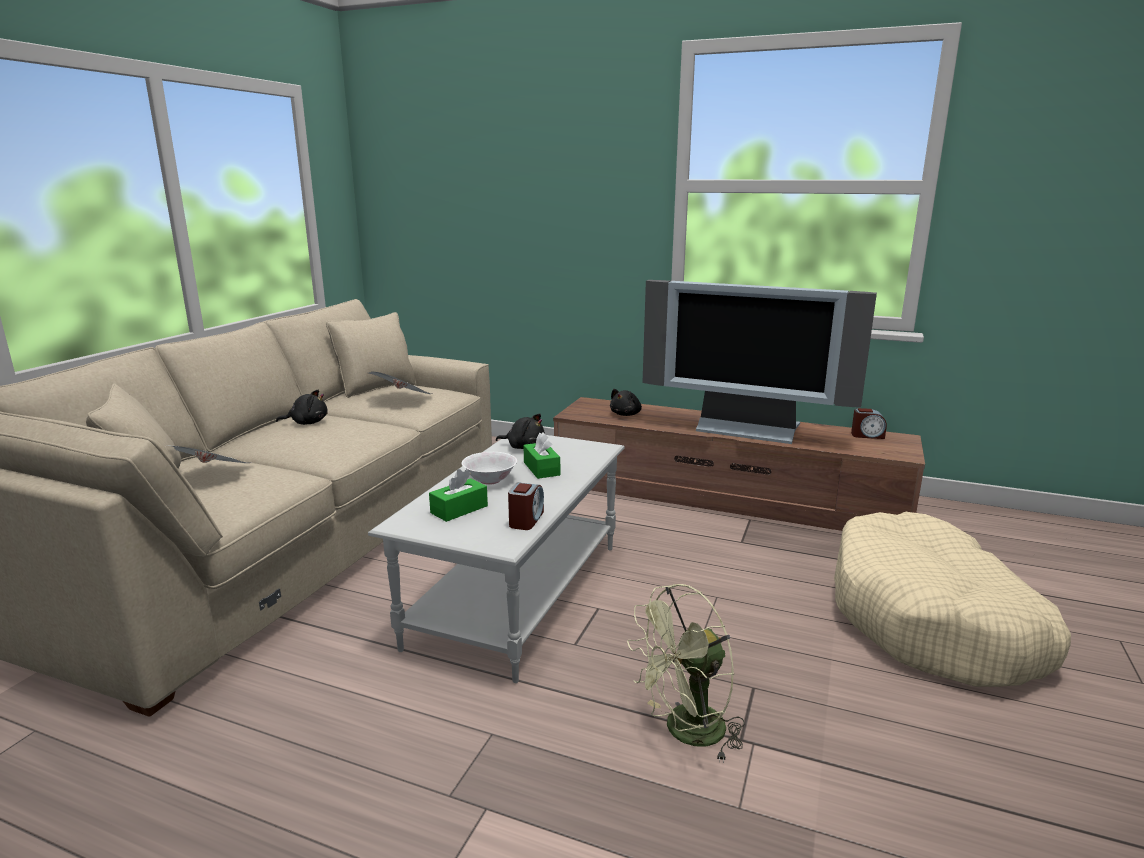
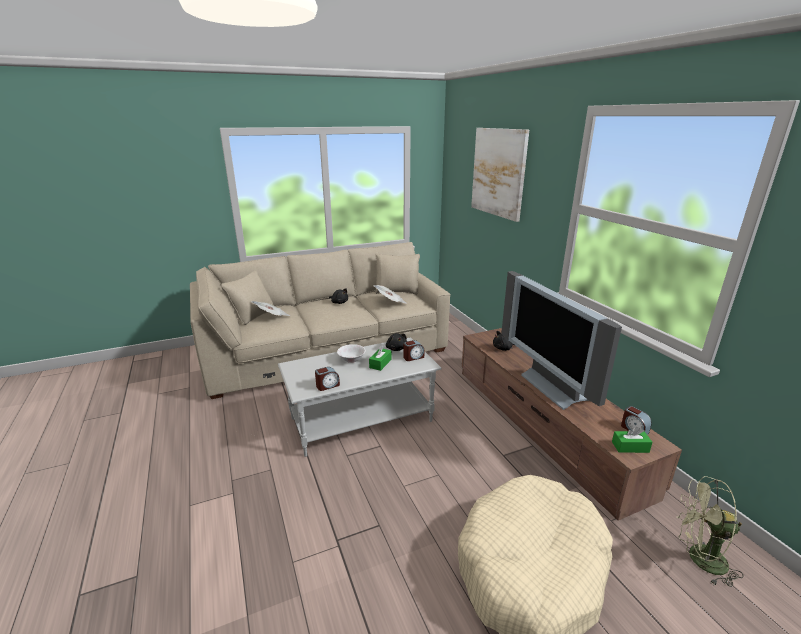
camera: 45 degrees right, 5 degrees up
(459, 509) = (317, 368): green tissue box -> green tissue box (630, 447)
(509, 157) = (498, 172): none -> picture
(568, 447) = (413, 357): none -> alarm clock
(685, 733) = (323, 520): green fan -> green fan (699, 559)

